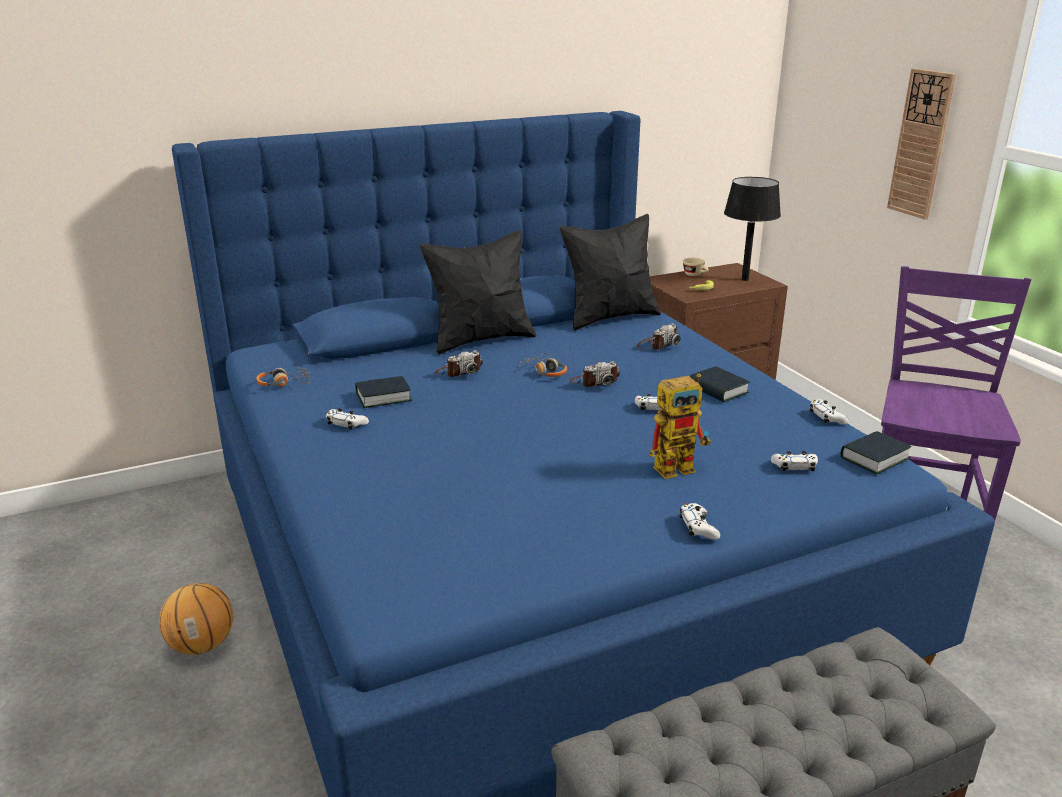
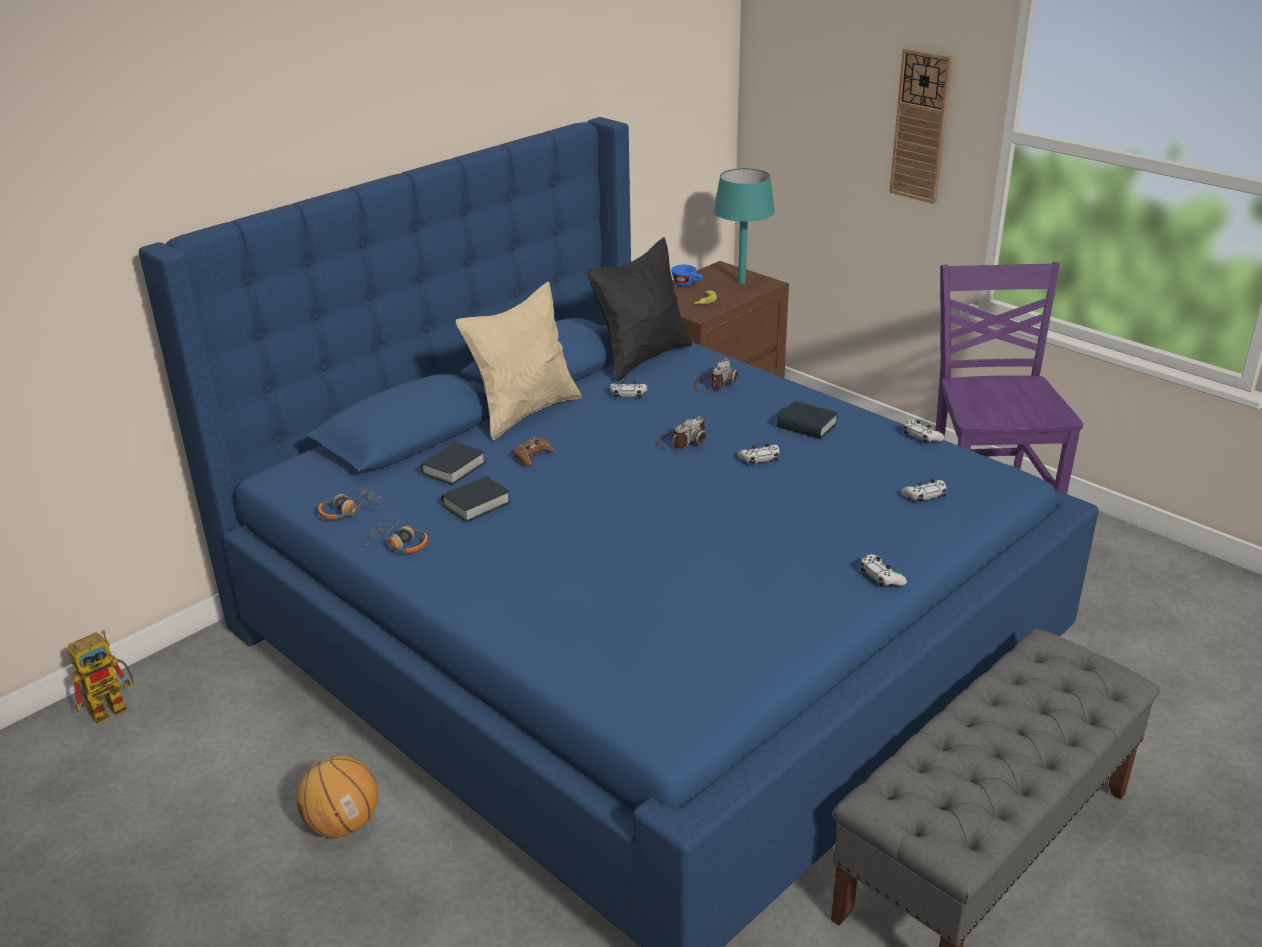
camera: 20 degrees left, 5 degrees up
(346, 424) = (463, 544): white game controller -> white game controller (628, 394)
(459, 371) = (533, 456): camera -> brown game controller
(481, 339) = (525, 412): black pillow -> beige pillow
(545, 371) = (622, 438): headphones -> headphones (399, 543)
(680, 466) = (825, 518): toy robot -> toy robot (114, 706)
(695, 275) = (687, 284): beige cup -> blue cup
(744, 279) = (741, 282): black table lamp -> turquoise table lamp
(874, 458) = (985, 471): book -> book (453, 469)

